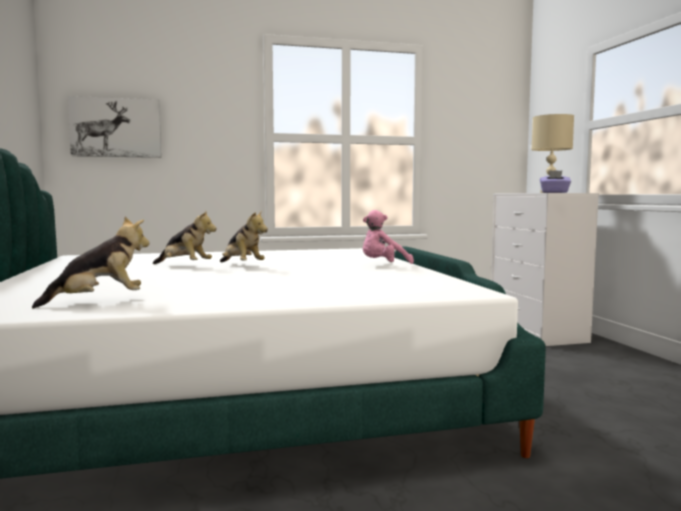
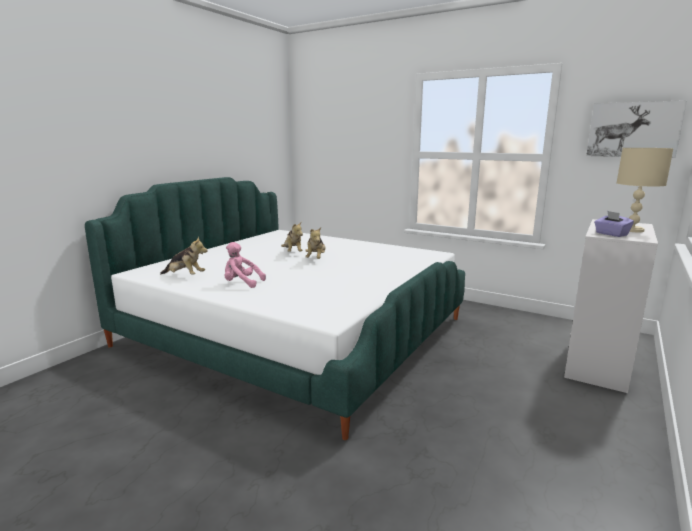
camera: 45 degrees right, 10 degrees up
(116, 128) = (325, 149): picture -> picture (633, 129)
(383, 265) = (385, 278): pink plush toy -> pink plush toy (241, 283)

